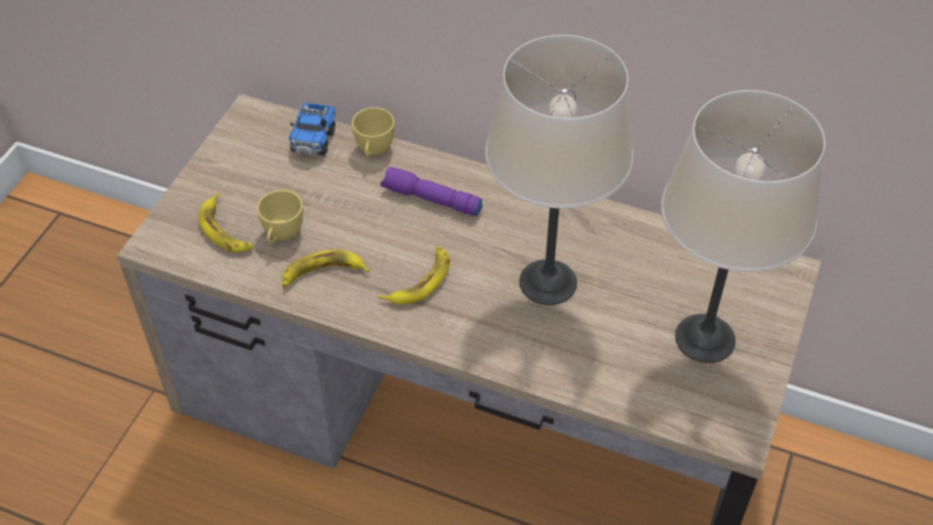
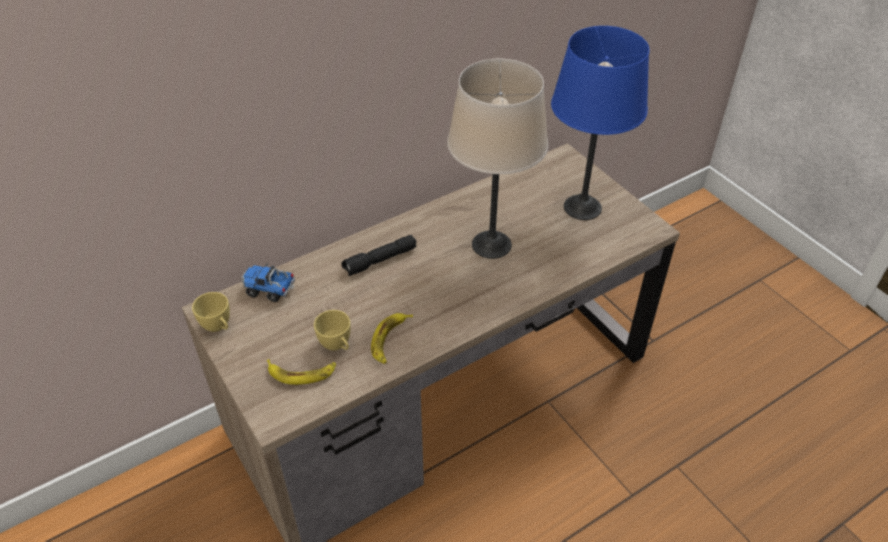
camera: 55 degrees left, 5 degrees down
(314, 140) = (269, 290): toy truck -> toy truck turned 150 degrees clockwise
(373, 151) = (311, 266): yellow cup -> yellow cup (218, 327)
(420, 281) = (439, 297): banana -> none
(430, 200) = (380, 261): purple flashlight -> black flashlight
(704, 339) = (582, 208): beige table lamp -> blue table lamp

